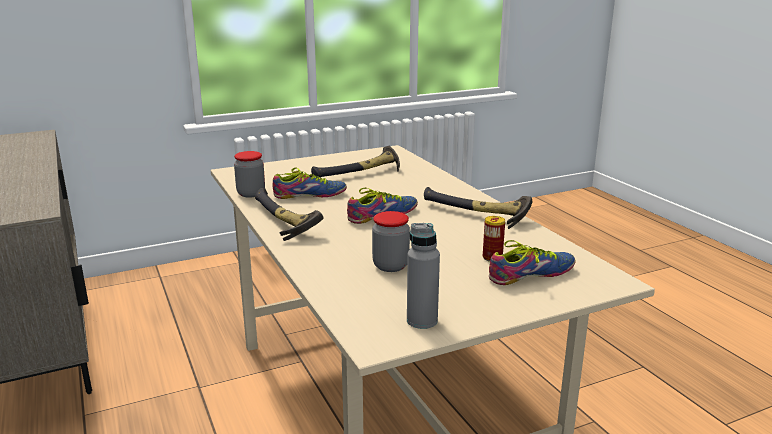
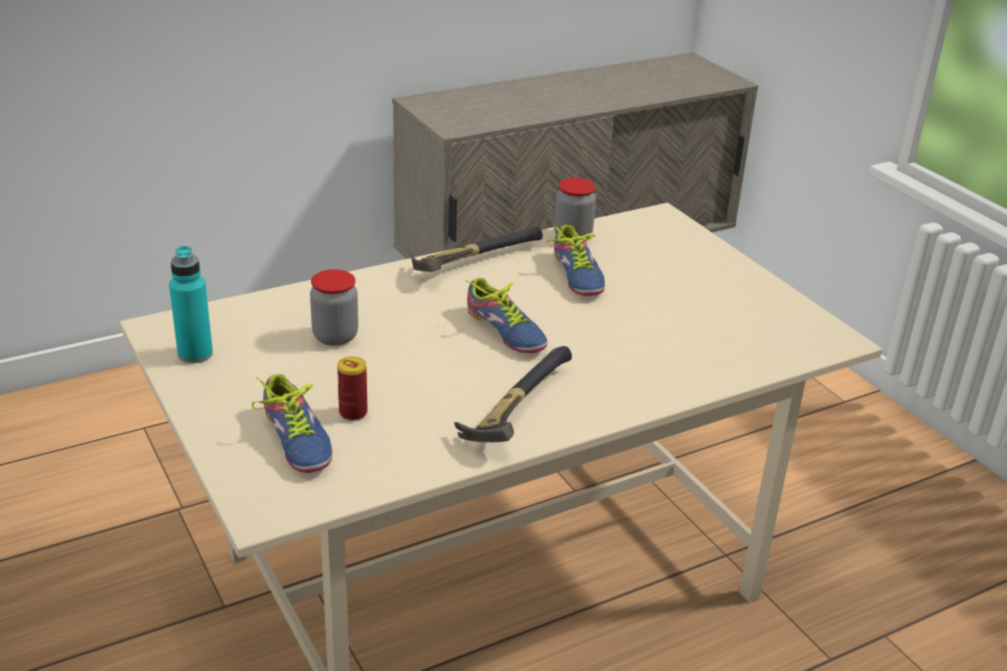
camera: 85 degrees right, 10 degrees up
(361, 174) = (684, 313): hammer -> none
(422, 321) = (195, 354): grey bottle -> turquoise bottle

